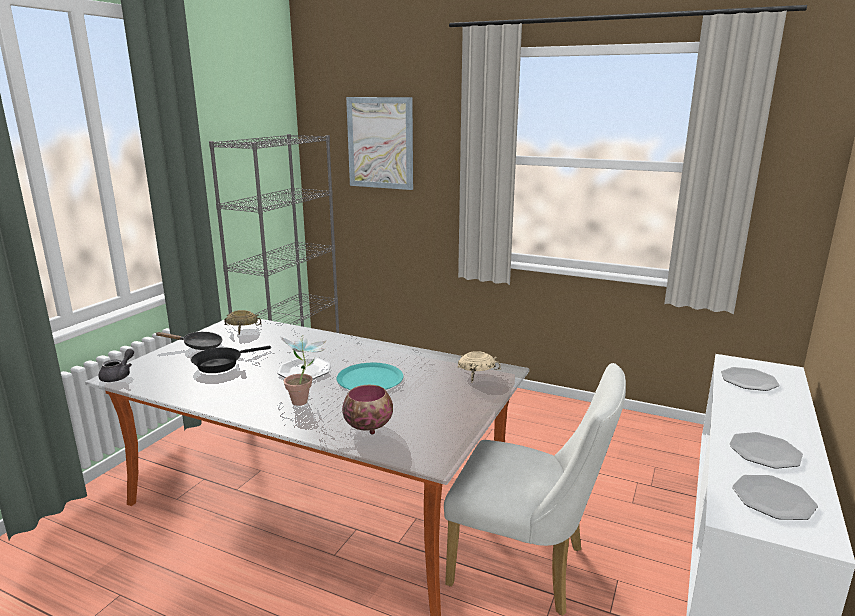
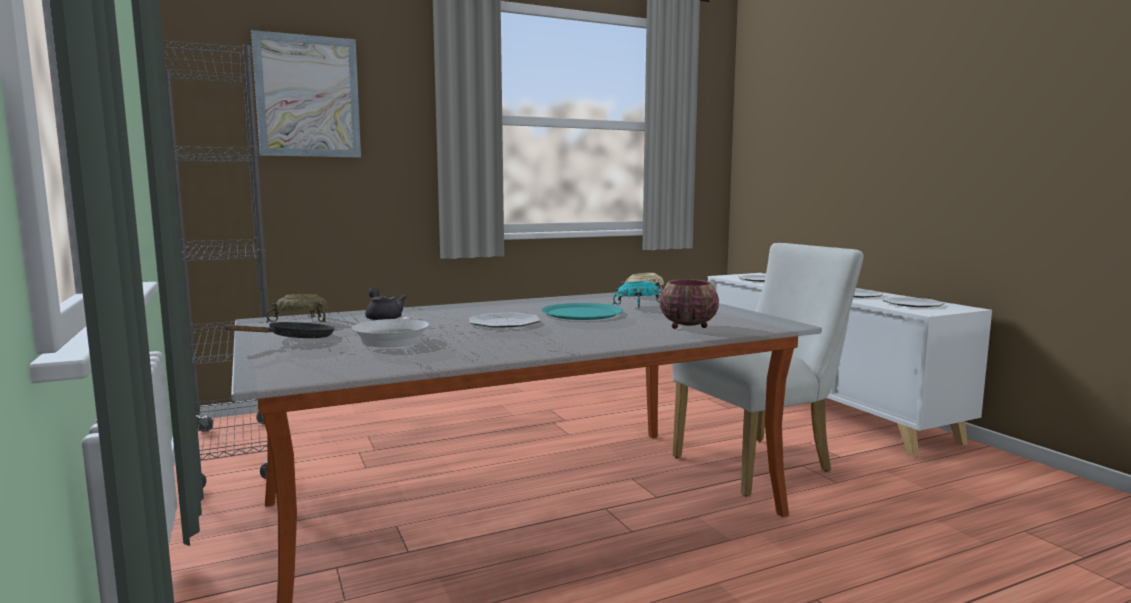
camera: 50 degrees left, 10 degrees down
(119, 376) = (278, 376): grey teapot -> grey teapot (383, 317)
(221, 364) = (392, 340): black frying pan -> white frying pan
(305, 402) = (586, 332): potted plant -> none
(426, 387) = (639, 307): none -> turquoise bowl

